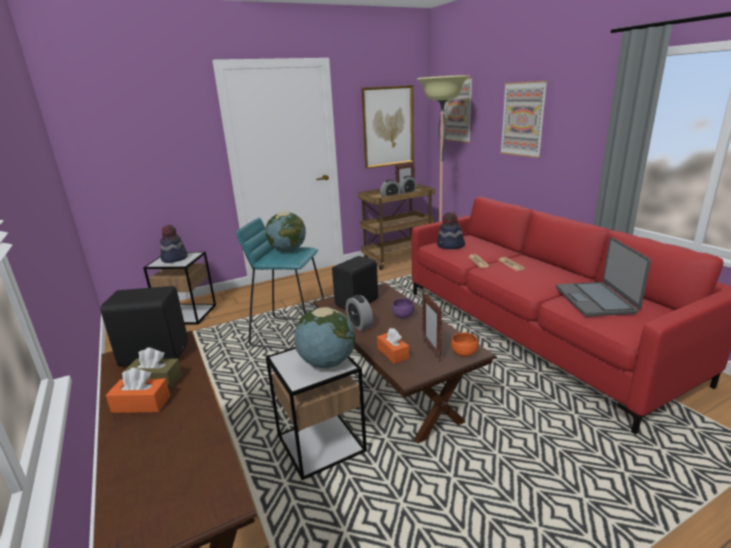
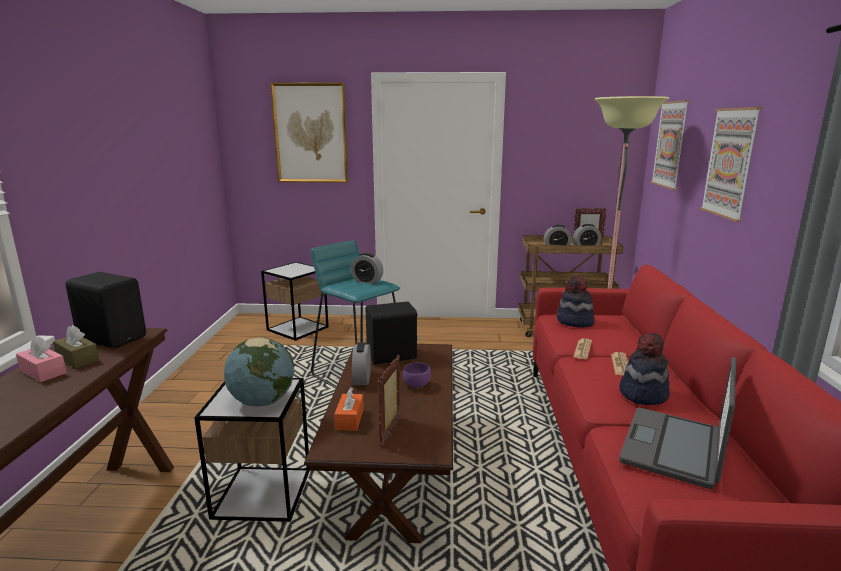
camera: 30 degrees right, 5 degrees down
(141, 404) = (43, 372): orange tissue box -> pink tissue box
(174, 258) = (293, 269): hat -> hat (642, 394)
(288, 250) = (367, 281): globe -> alarm clock
(388, 126) = (578, 159): picture -> picture (310, 133)
(463, 354) = (417, 449): orange bowl -> none

